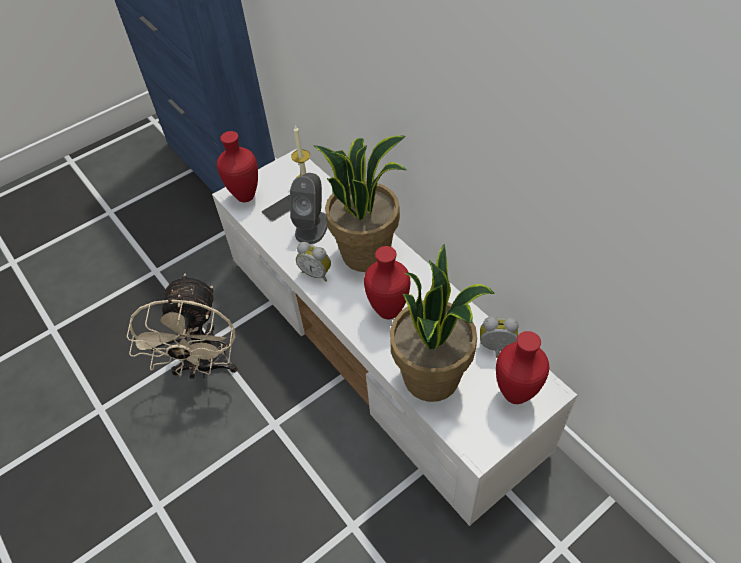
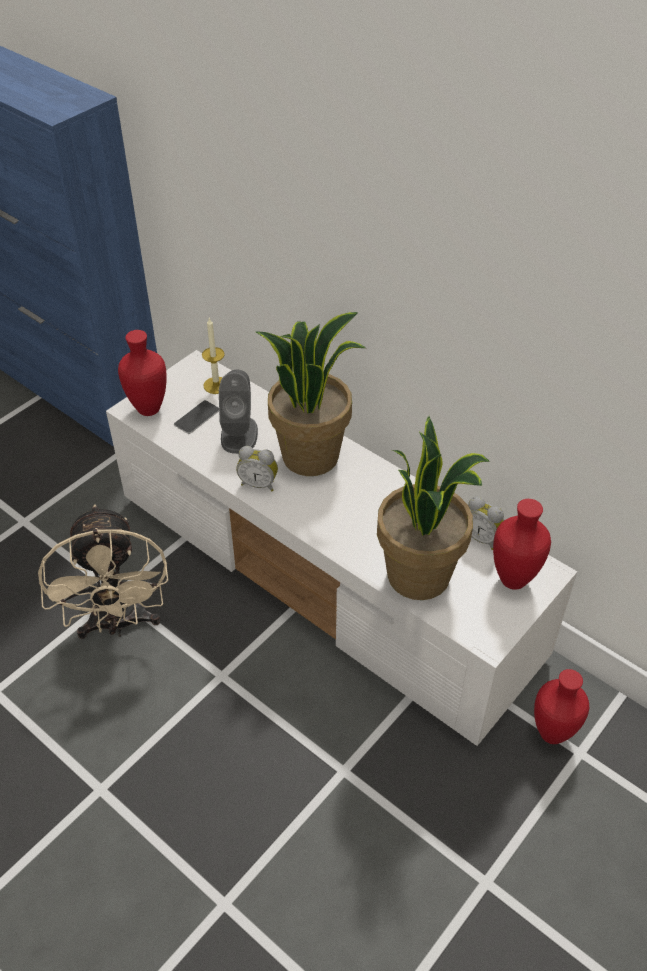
camera: 15 degrees left, 5 degrees down
(390, 311) = (354, 513): red vase -> red vase (553, 733)
(496, 349) = (481, 537): alarm clock -> alarm clock turned 135 degrees counterclockwise

